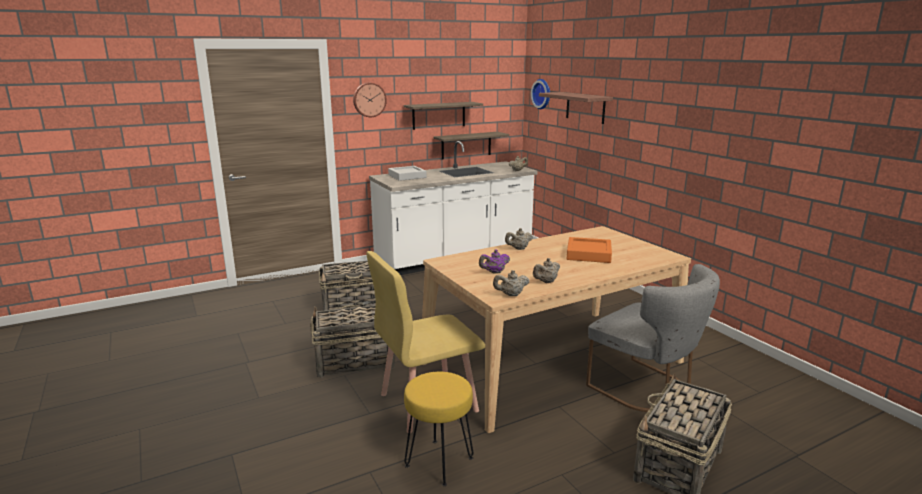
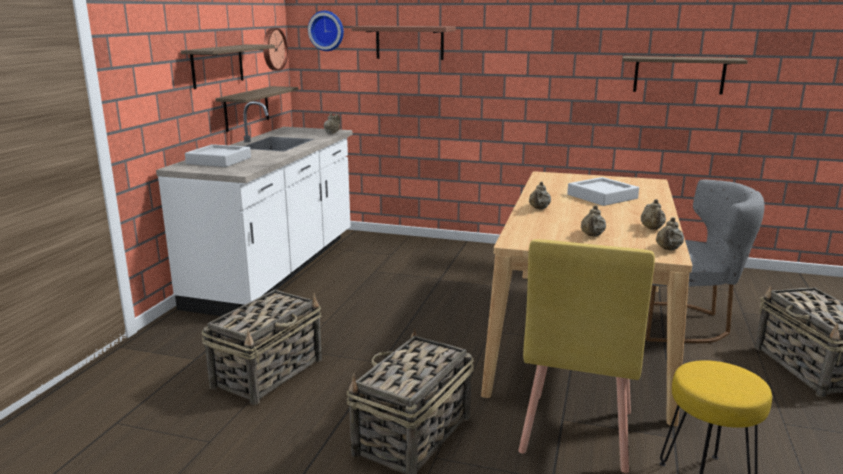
camera: 45 degrees left, 0 degrees up
(369, 99) = (140, 42): wall clock -> wall clock (273, 49)
(494, 272) = (592, 235): purple teapot -> beige teapot
(588, 254) = (602, 196): orange tray -> grey tray
(774, 161) = (679, 75): none -> shelf

